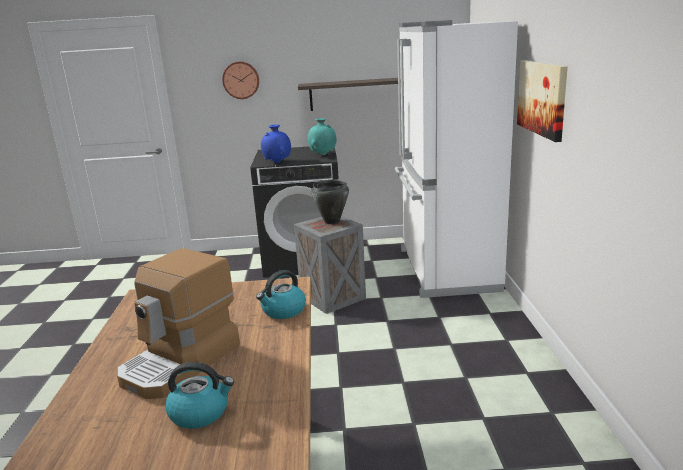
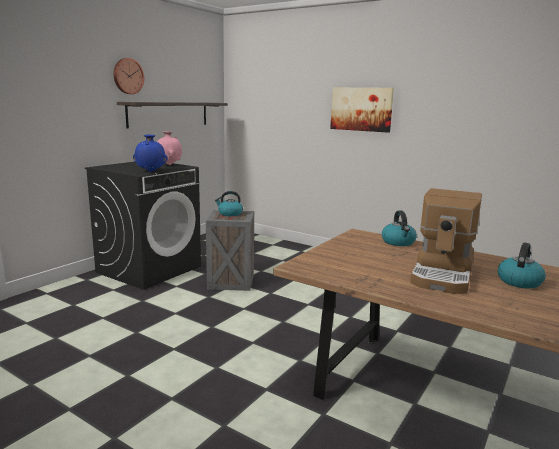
camera: 55 degrees left, 5 degrees down
(181, 362) = (443, 274): coffee machine -> coffee machine turned 45 degrees clockwise
(241, 80) = (65, 93): wall clock -> wall clock (127, 76)
(323, 155) = (169, 165): turquoise vase -> pink vase
(332, 222) = (230, 214): black cooking pot -> kettle
(445, 270) = (261, 247): white fridge -> none

